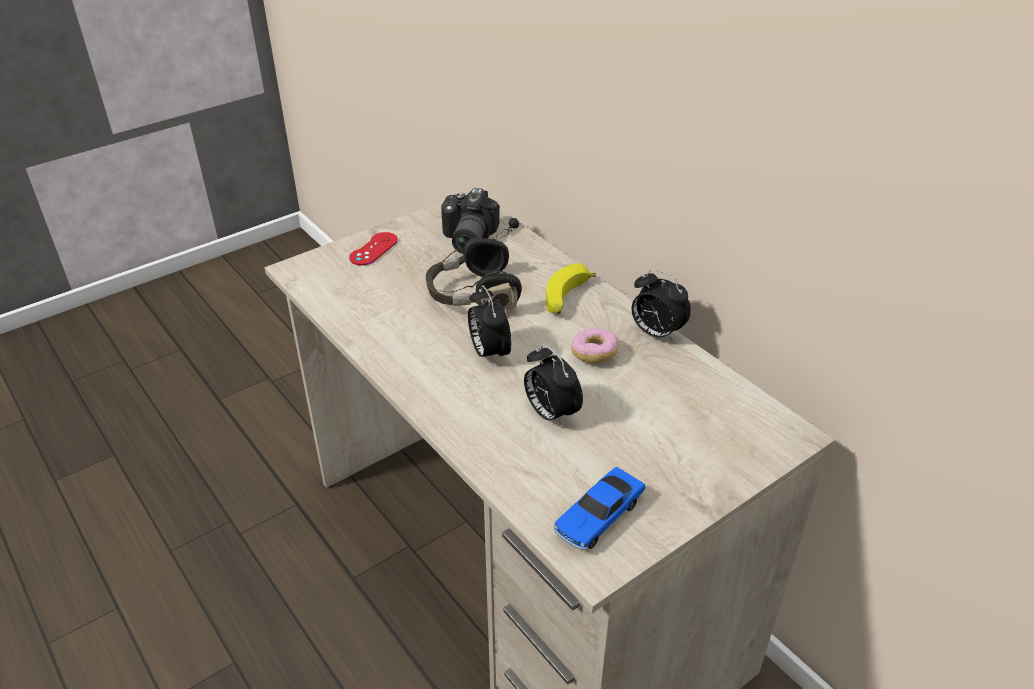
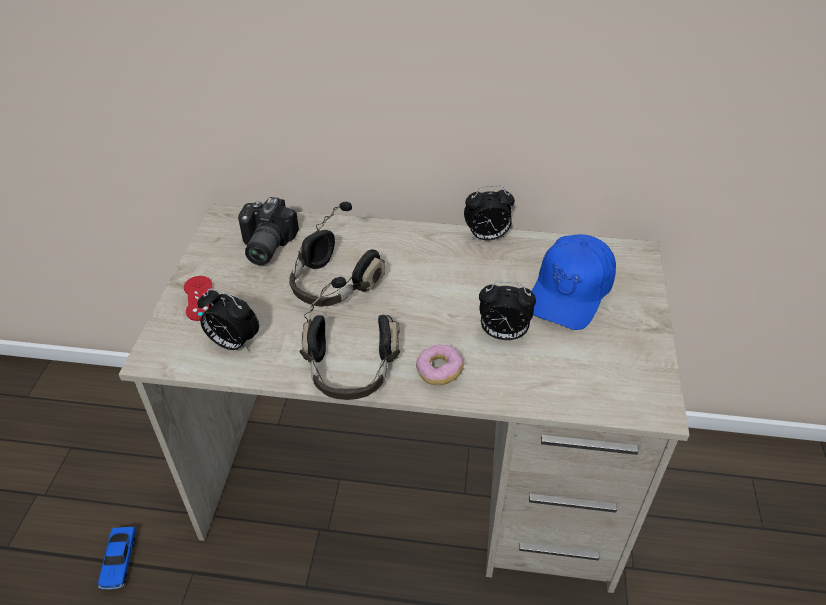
camera: 45 degrees left, 5 degrees up
(400, 359) = (351, 369): none -> black headphones
(465, 239) = (263, 246): camera -> camera turned 45 degrees clockwise
(489, 353) = (405, 321): alarm clock -> alarm clock (233, 343)
(567, 299) = (400, 248): banana -> none
(594, 354) = (471, 275): donut -> donut (439, 371)
(598, 517) = (619, 379): toy car -> toy car (119, 561)
(665, 422) = (570, 292): none -> blue cap

